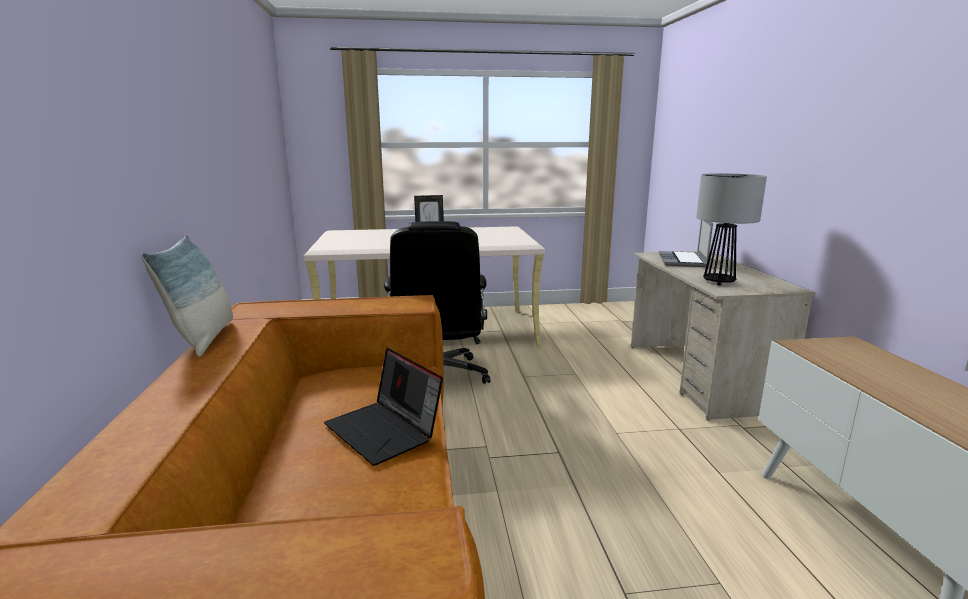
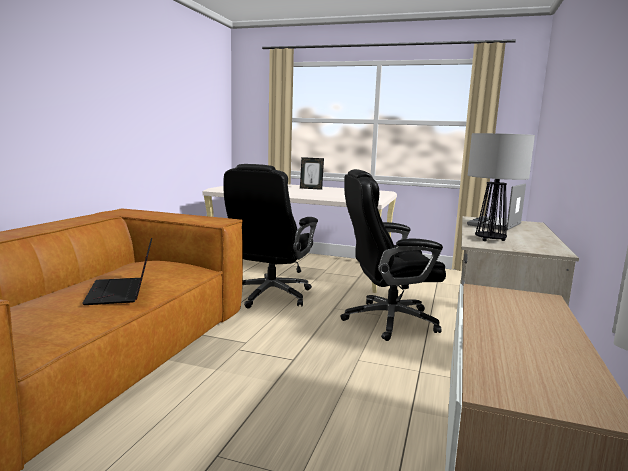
camera: 25 degrees right, 5 degrees down
(203, 338) = (67, 219): pillow -> none
(589, 378) = (387, 320): none -> black office chair

